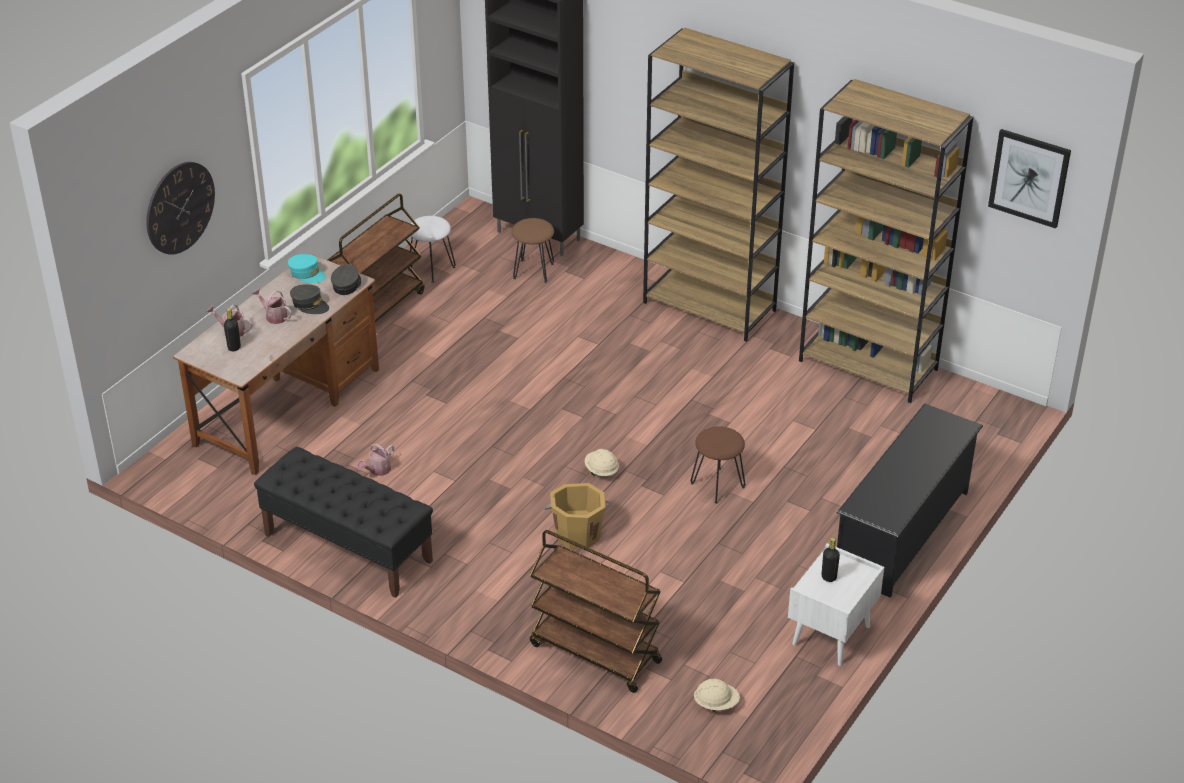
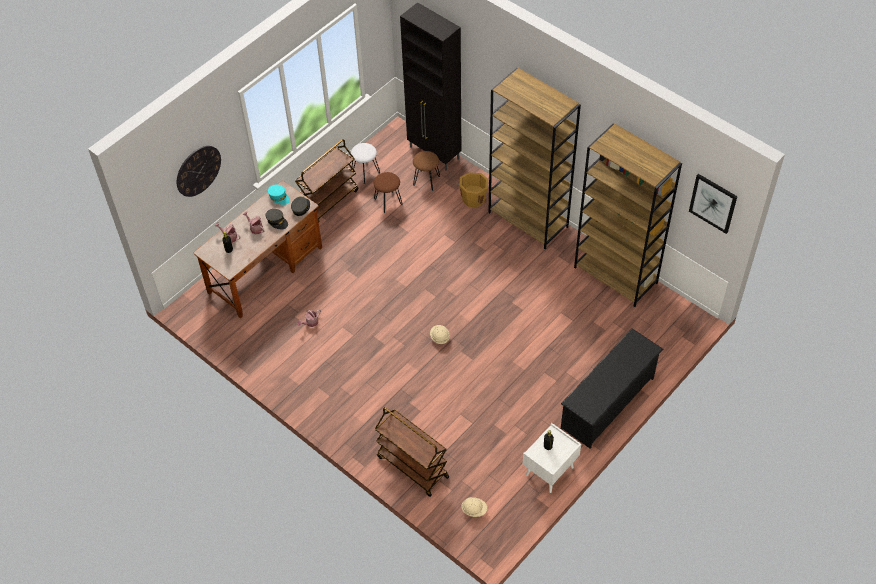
camera: 10 degrees right, 15 degrees up
(347, 548) = (285, 376): black bench -> none
(578, 533) = (418, 381): orange bucket -> orange bucket (473, 198)
(717, 485) = (505, 355): brown stool -> brown stool (388, 201)

